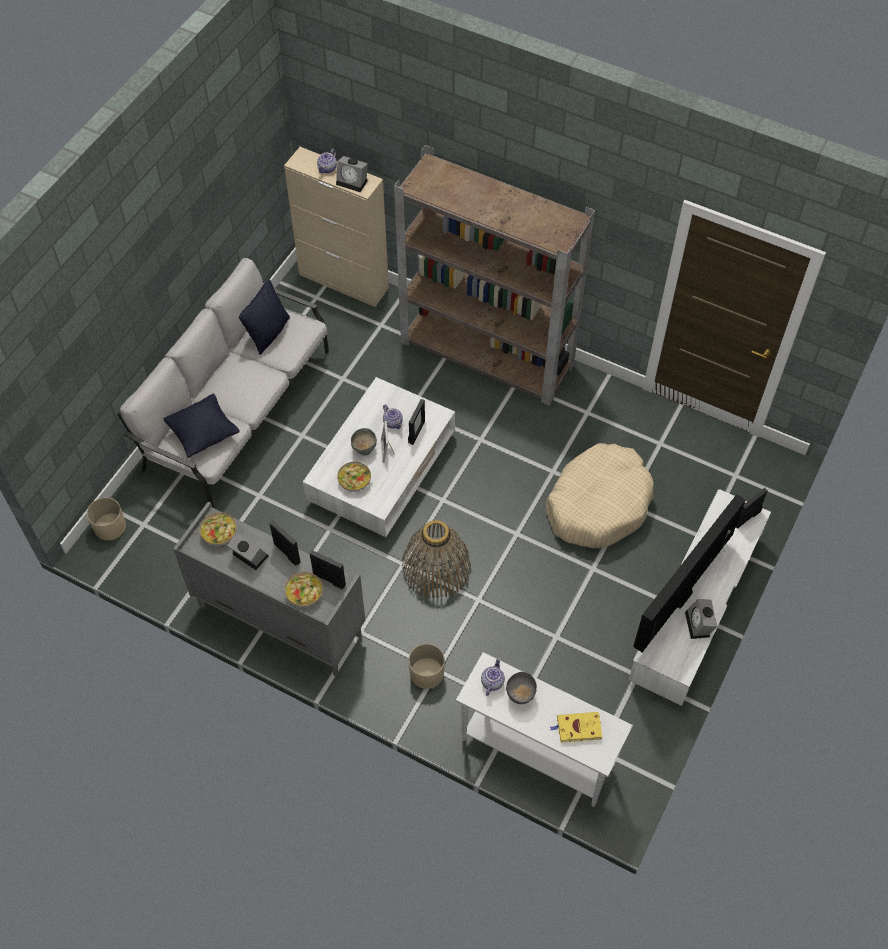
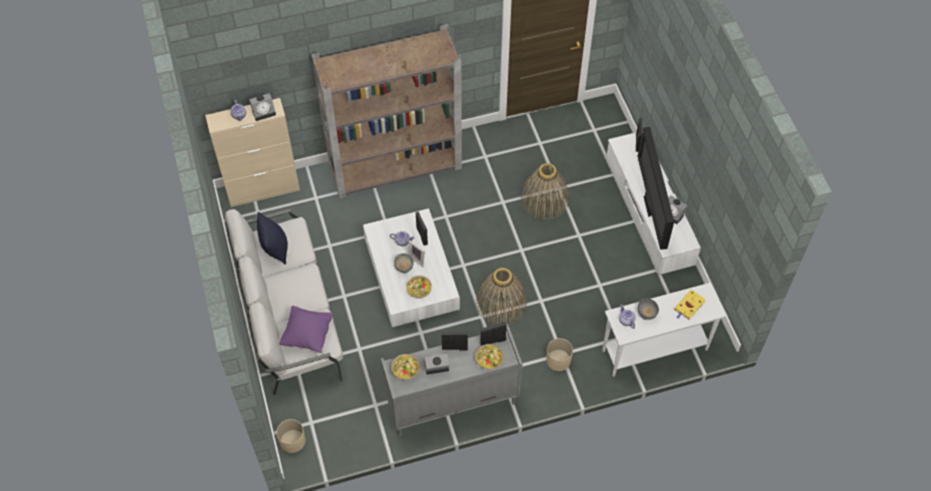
camera: 45 degrees left, 0 degrees up
(203, 434) = (307, 335): black pillow -> purple pillow
(598, 504) = (544, 200): beige dog bed -> basket

